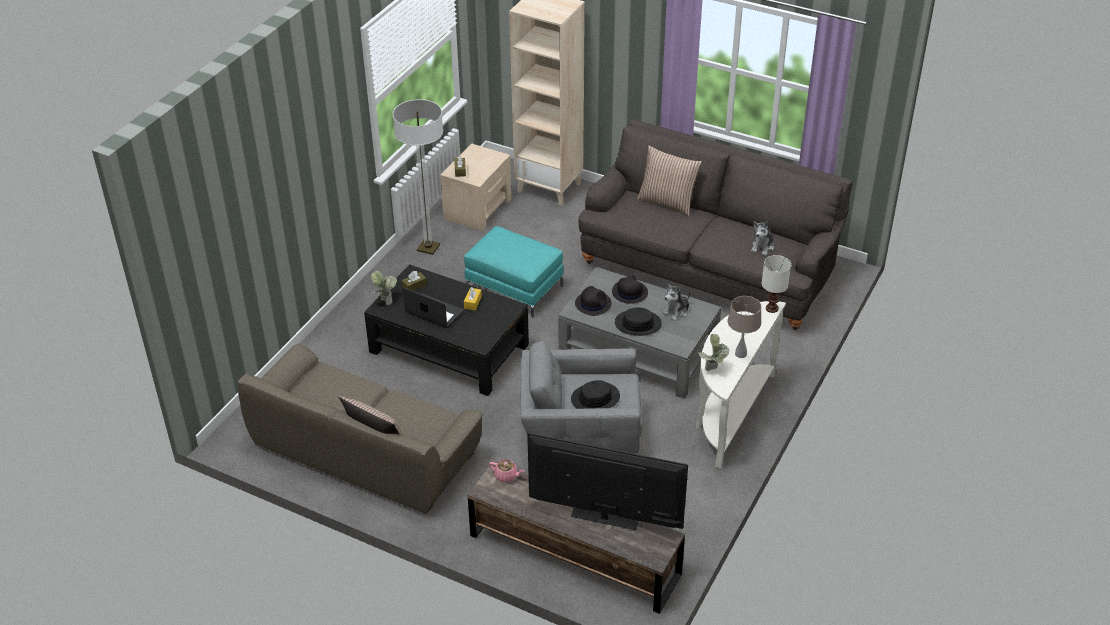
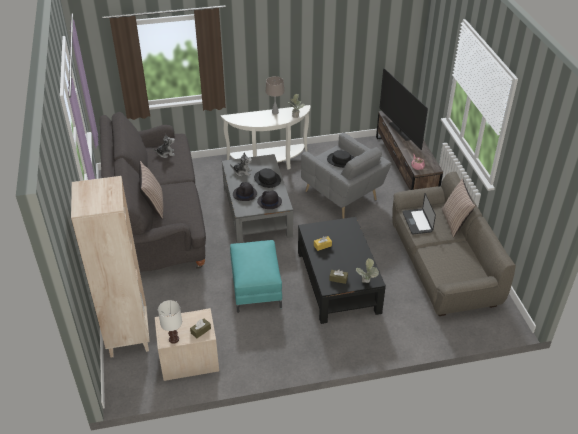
camera: 130 degrees left, 0 degrees up
(428, 248) = (259, 356): floor lamp -> none
(434, 312) = (349, 256): laptop -> laptop (417, 222)
(772, 308) = (230, 116): white table lamp -> white table lamp (173, 339)

